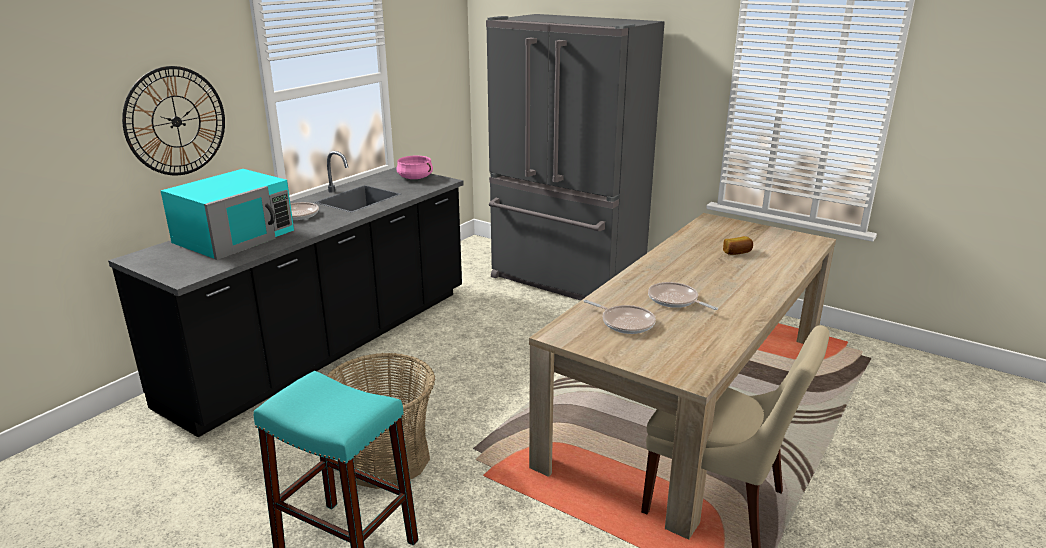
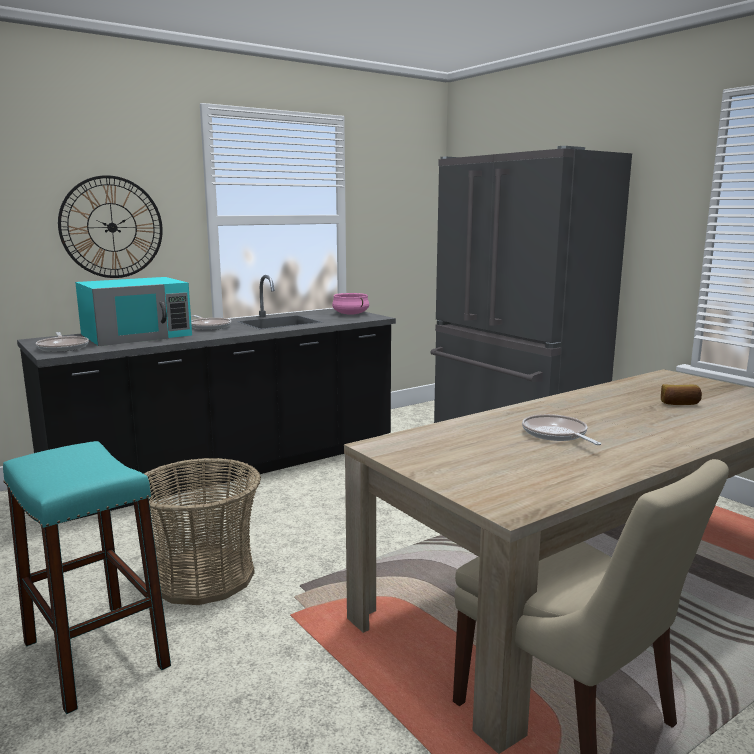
camera: 20 degrees right, 10 degrees down
(625, 322) = (472, 446): frying pan -> frying pan (63, 347)

